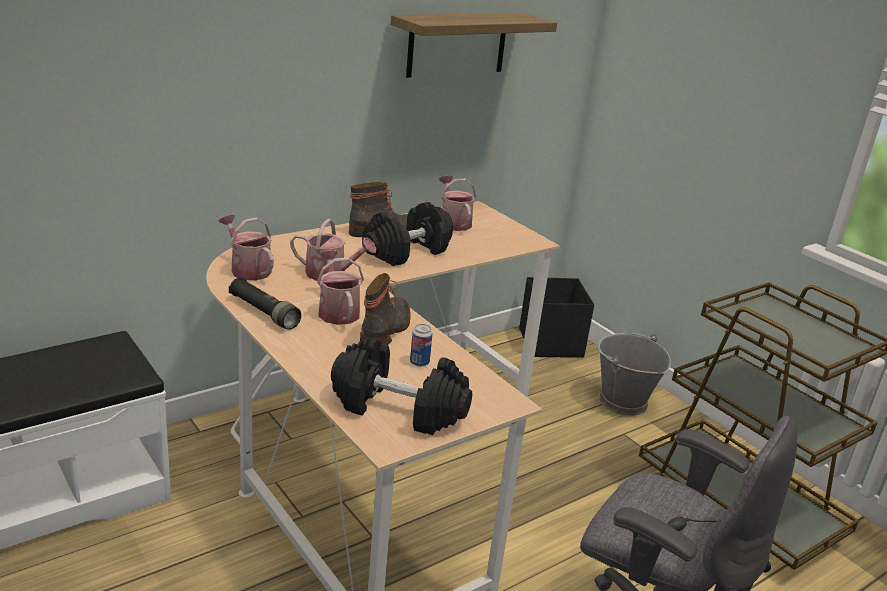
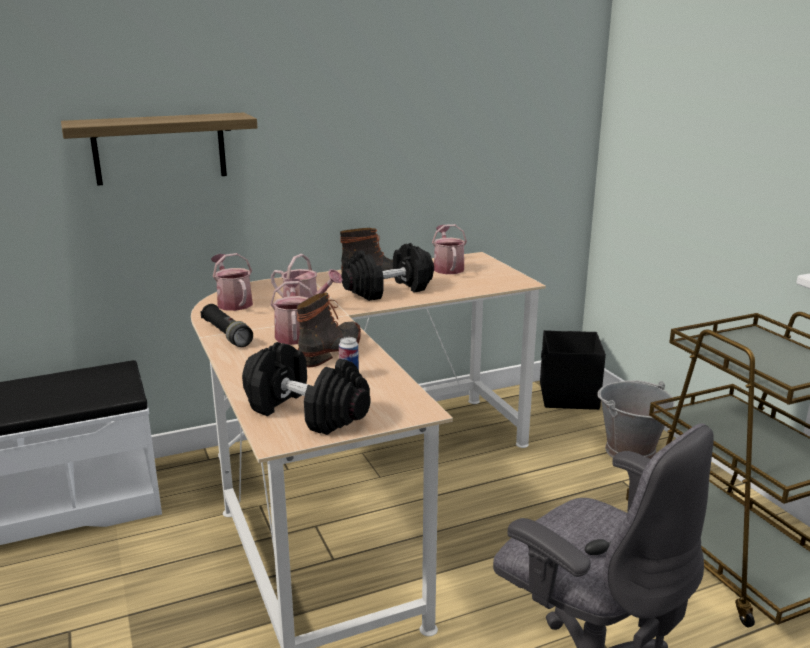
camera: 15 degrees right, 5 degrees down
(457, 44) = (447, 100): shelf -> shelf (160, 148)

